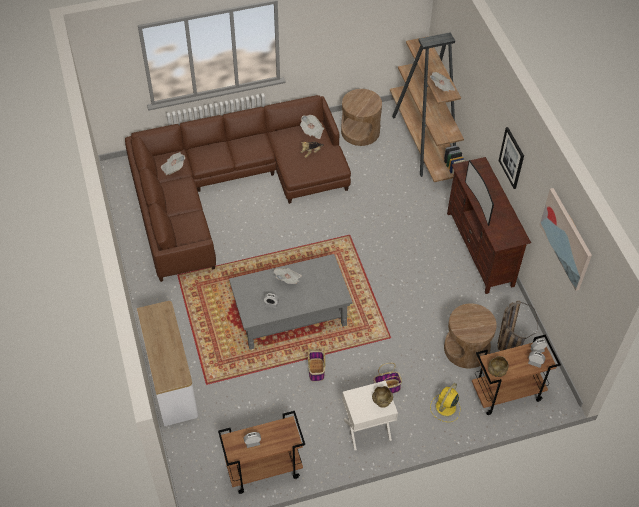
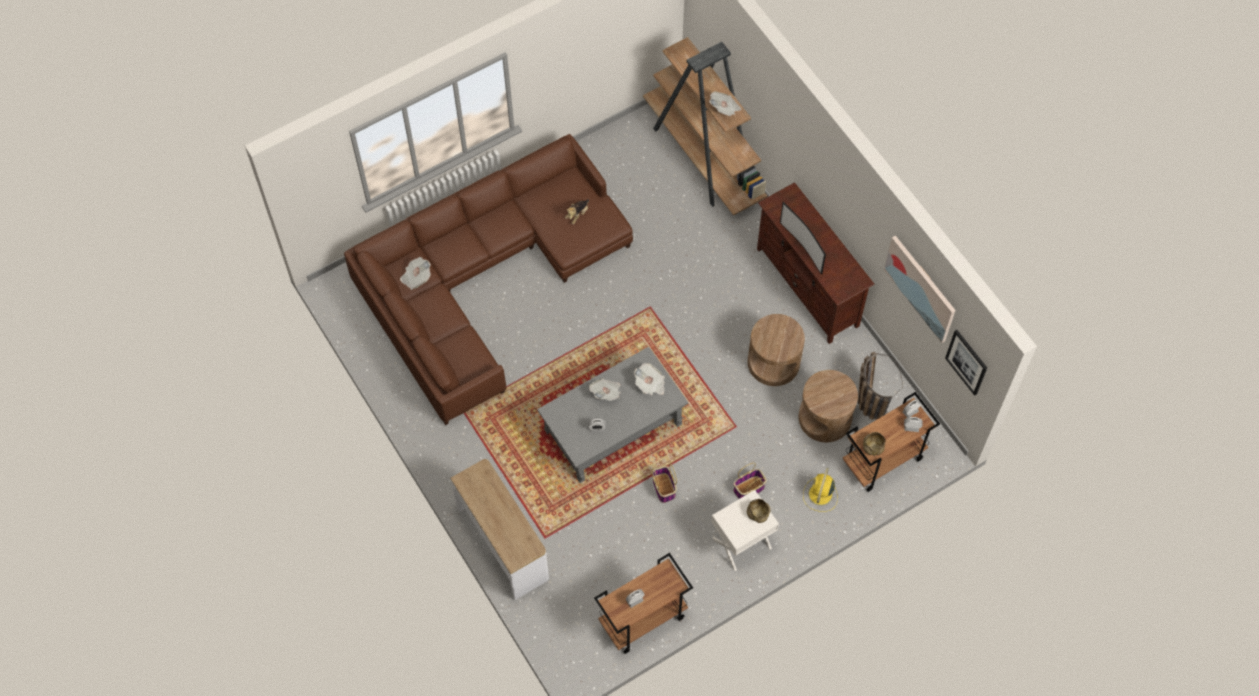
camera: 15 degrees left, 10 degrees up
(312, 131) = (569, 184): newspaper -> newspaper (650, 384)
(360, 131) = (620, 160): brown side table -> brown side table (774, 362)
(512, 158) = (833, 192): picture -> picture (967, 362)

